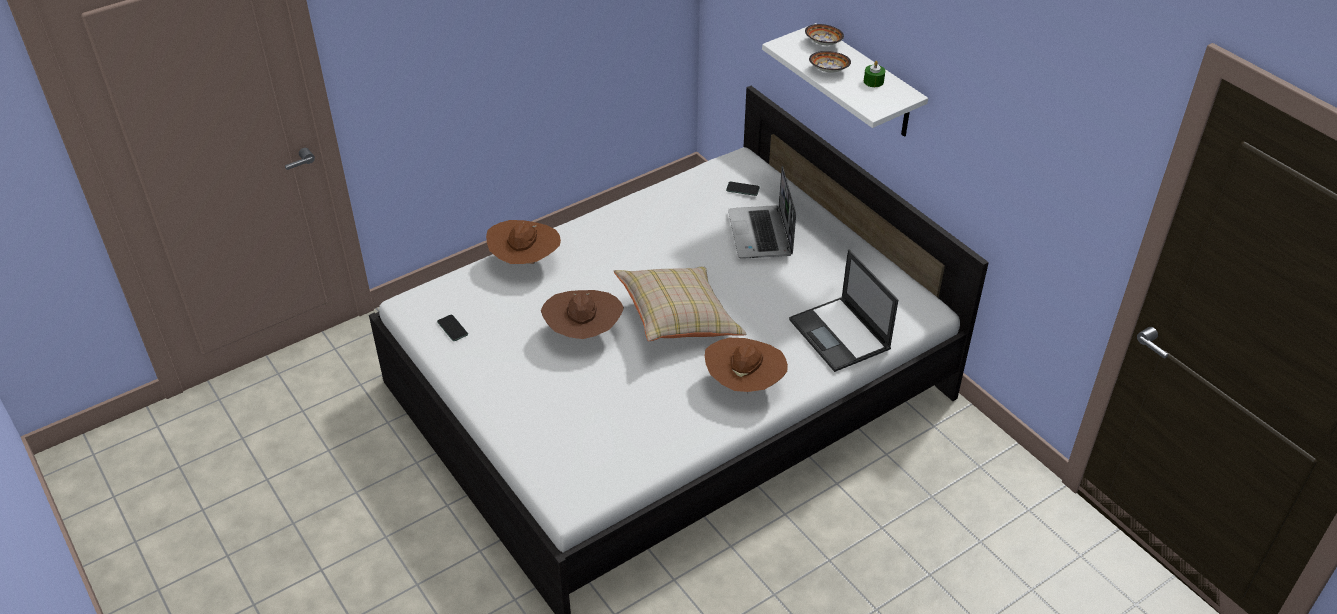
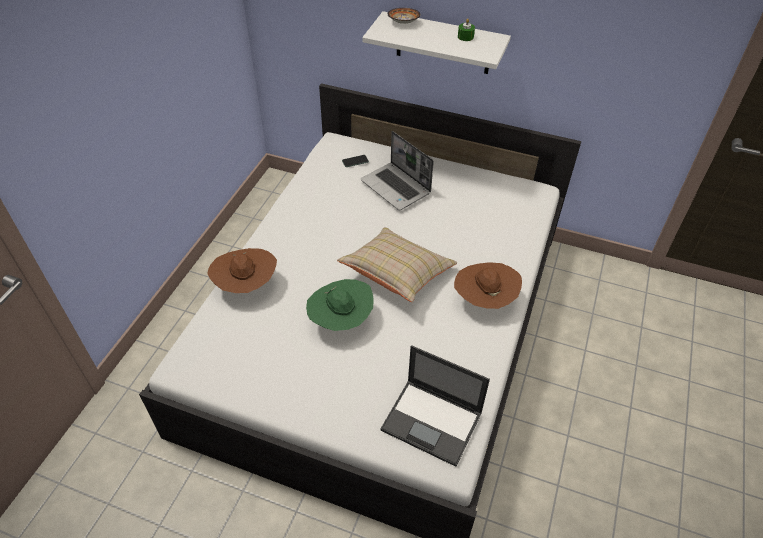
camera: 35 degrees left, 5 degrees up
(452, 328) = (234, 369): phone -> none
(583, 334) = (341, 320): brown hat -> green hat
(829, 70) = (429, 39): bowl -> none
(840, 335) = (508, 233): laptop -> laptop (433, 422)

